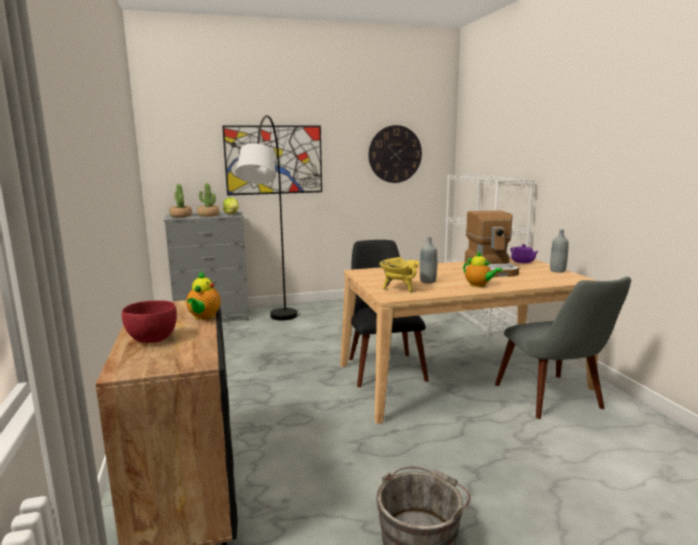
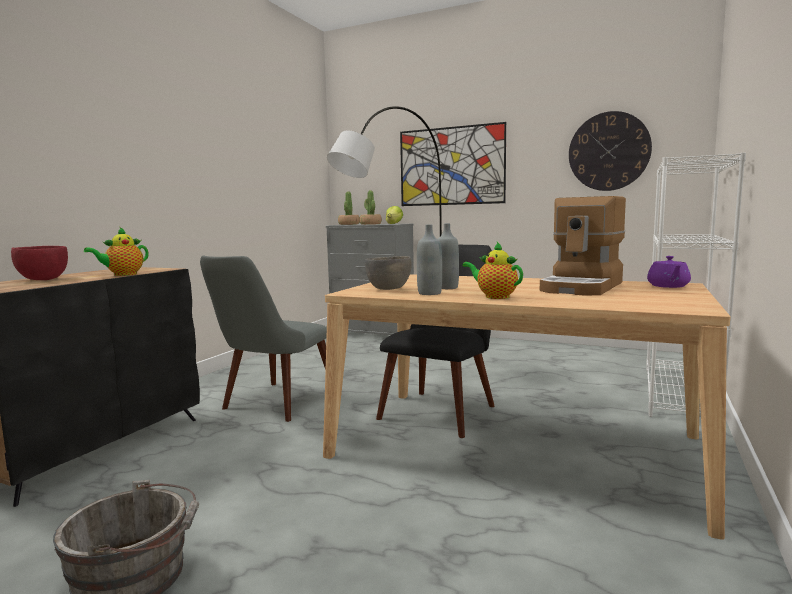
camera: 40 degrees right, 5 degrees down
(399, 289) = (389, 289): yellow cooking pot -> grey bowl
(479, 285) = (494, 296): teapot -> teapot turned 135 degrees clockwise
(556, 401) = (603, 526): grey chair -> grey chair (272, 406)
(557, 271) = (691, 298): grey bottle -> grey bottle (429, 293)

